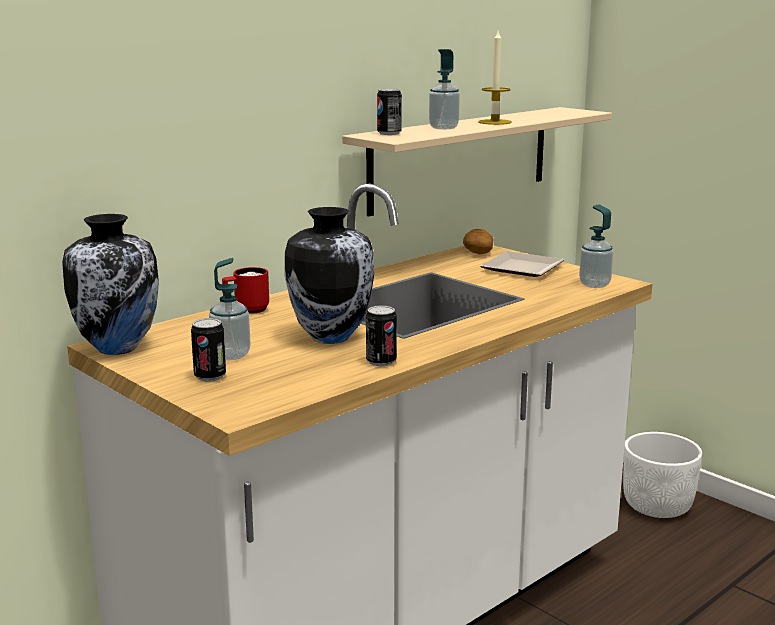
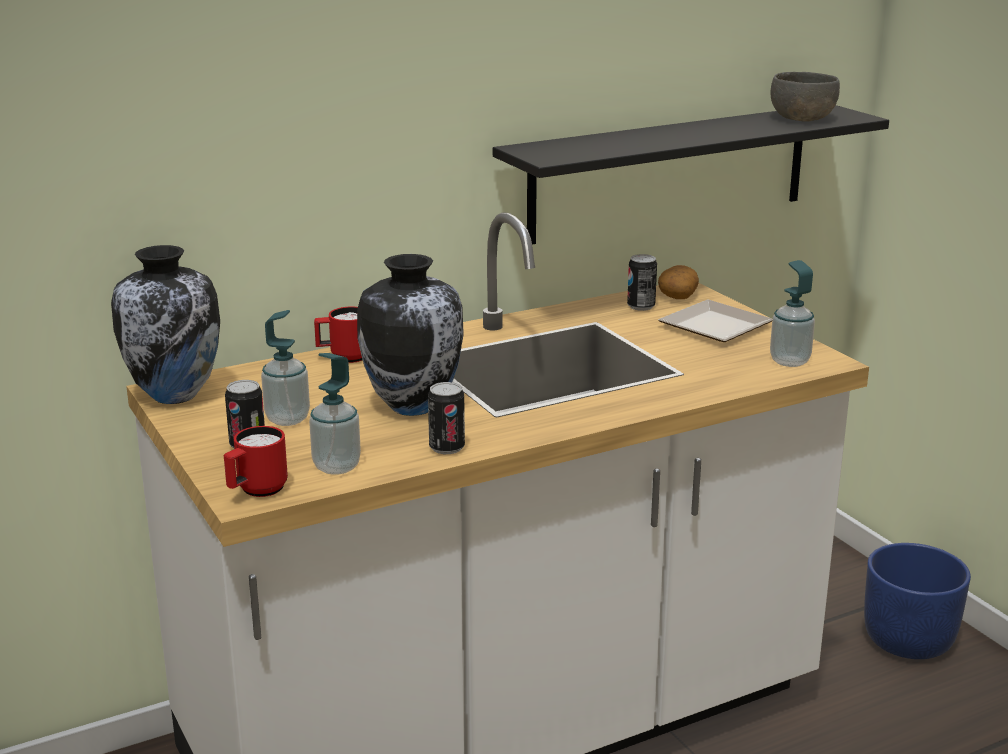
camera: 15 degrees right, 5 degrees up
(243, 407) = (256, 491): none -> red mug
(389, 133) = (551, 147): can -> can (641, 306)
(443, 127) = (630, 140): soap dispenser -> soap dispenser (336, 466)
(461, 158) = (670, 173): beige shelf -> black shelf
(495, 122) = (707, 132): candle -> none
(551, 113) = (801, 118): none -> grey bowl
(657, 506) = (908, 641): white planter -> blue planter

